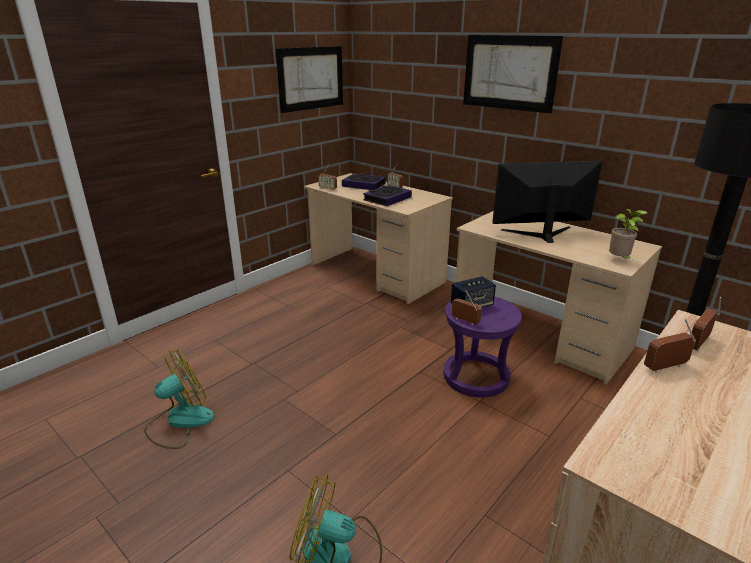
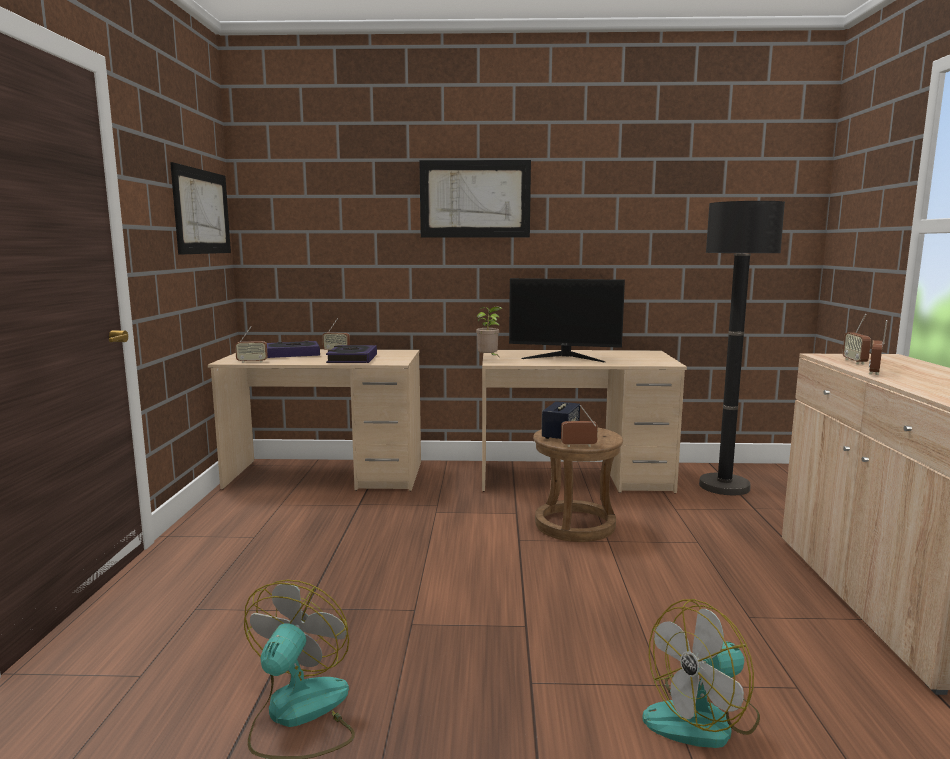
camera: 40 degrees left, 15 degrees down
(475, 377) = (574, 525): purple stool -> brown stool
(541, 234) = (564, 357): monitor -> monitor turned 120 degrees counterclockwise
(619, 260) = (657, 360): potted plant -> potted plant (489, 359)

